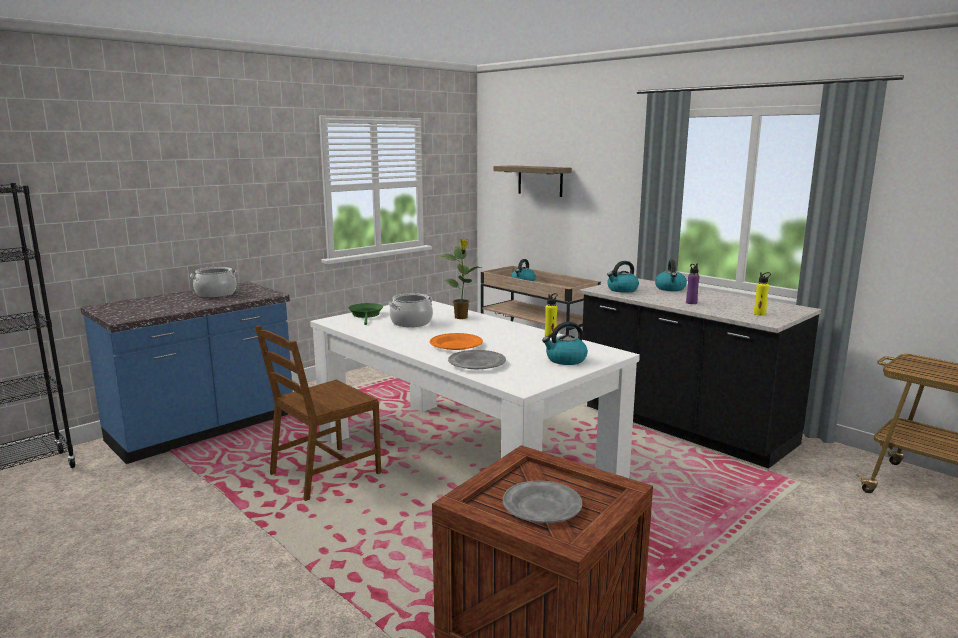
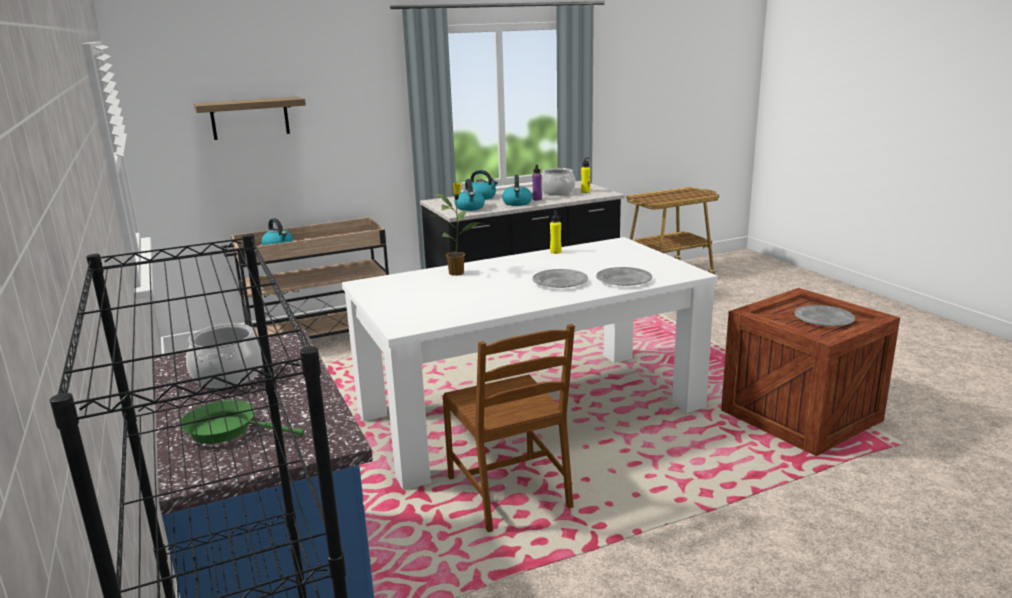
camera: 70 degrees left, 5 degrees up
(366, 315) = (397, 310): green frying pan -> green frying pan (227, 430)
(411, 323) = (457, 293): cooking pot -> cooking pot (557, 192)
(455, 345) = (560, 282): orange plate -> grey plate
(565, 360) = (629, 255): kettle -> kettle (517, 203)

